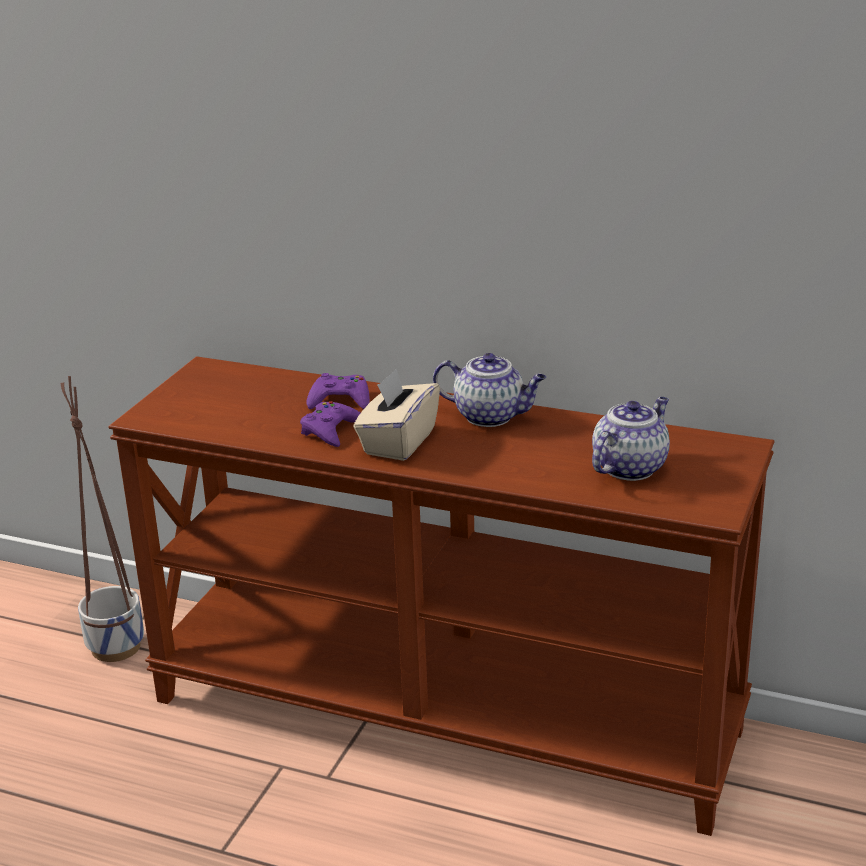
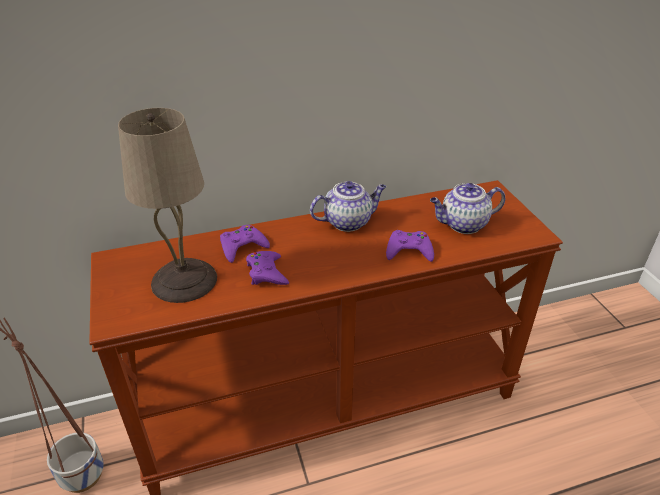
camera: 40 degrees left, 10 degrees up
(246, 409) = (185, 281): none -> beige table lamp
(398, 442) = (320, 263): beige tissue box -> none
(516, 467) = (409, 250): none -> purple game controller
(630, 467) = (463, 225): teapot -> teapot turned 105 degrees counterclockwise

